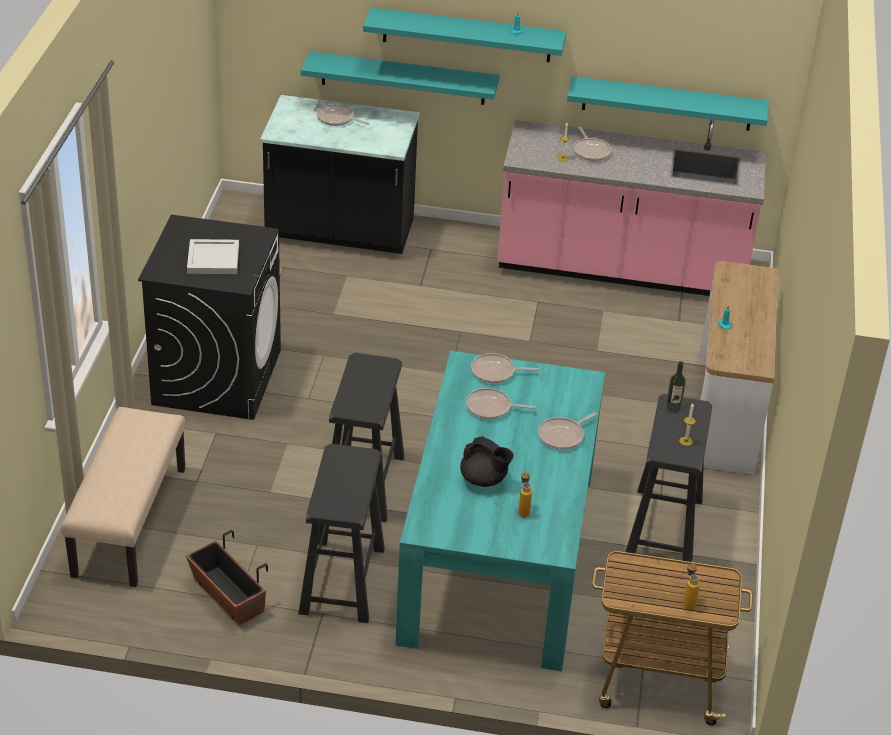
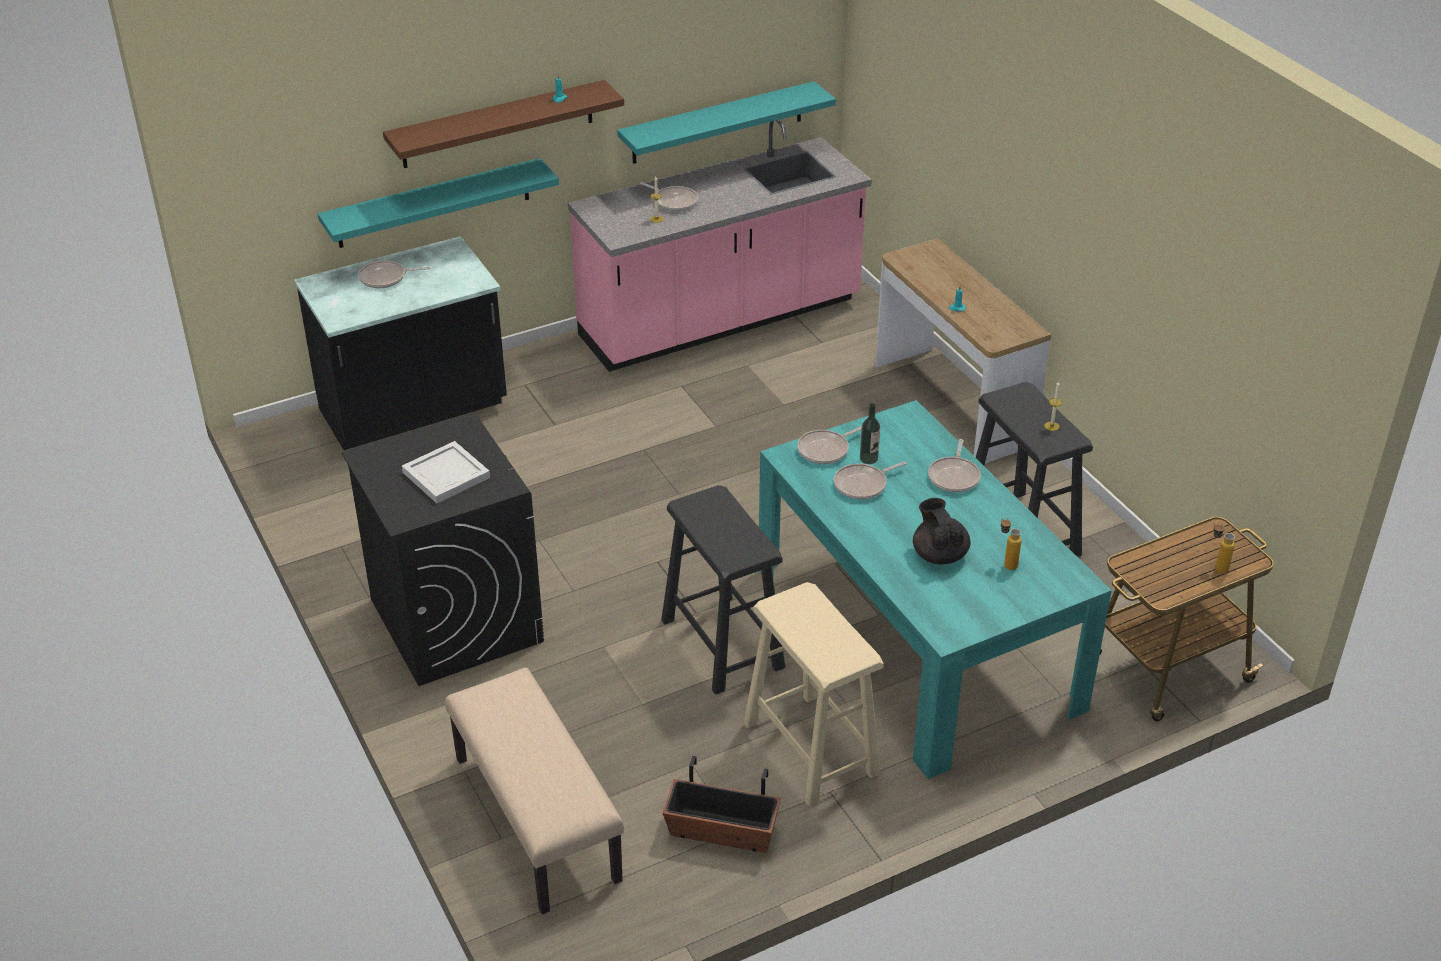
camera: 35 degrees left, 0 degrees up
(342, 580) = (810, 747): black stool -> beige stool
(467, 35) = (497, 124): turquoise shelf -> brown shelf
(484, 479) = (939, 554): black teapot -> black teapot turned 105 degrees counterclockwise
(673, 407) = (1006, 402): bottle -> bottle (868, 458)

